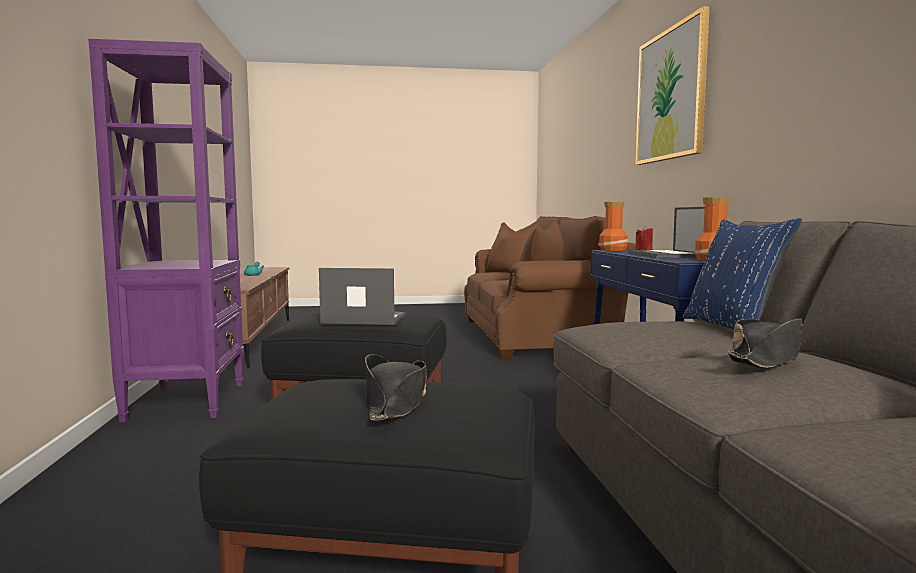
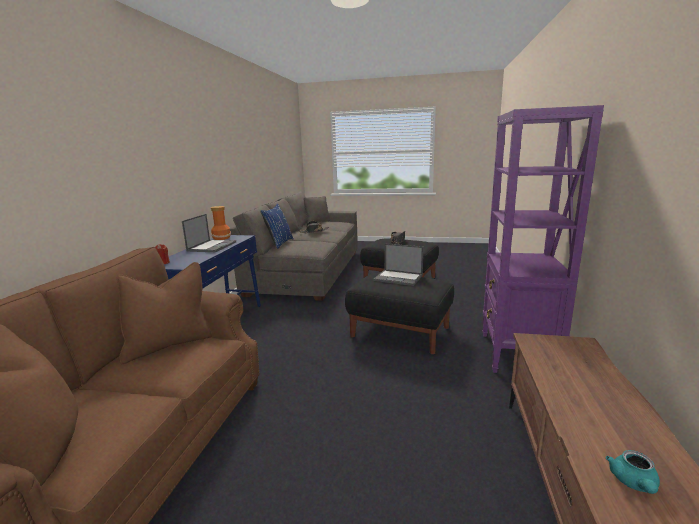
camera: 160 degrees left, 10 degrees up
(613, 250) = (182, 265): vase -> none
(671, 95) = (133, 134): picture -> none

